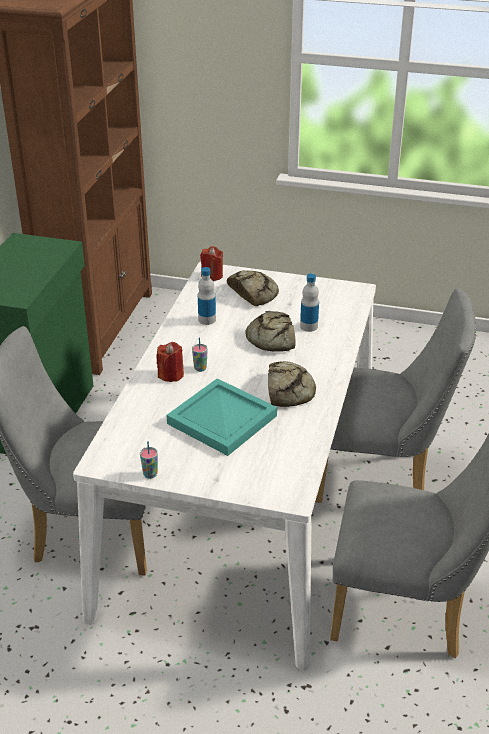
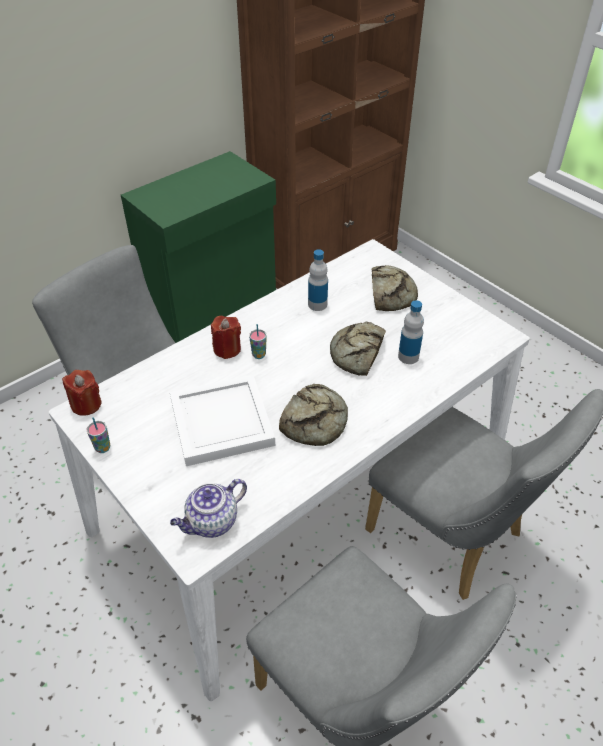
camera: 35 degrees right, 10 degrees up
(212, 275) = (369, 258): red candle -> red candle (86, 404)
(224, 419) = (223, 423): turquoise tray -> white tray
(284, 477) = (211, 522): none -> teapot

